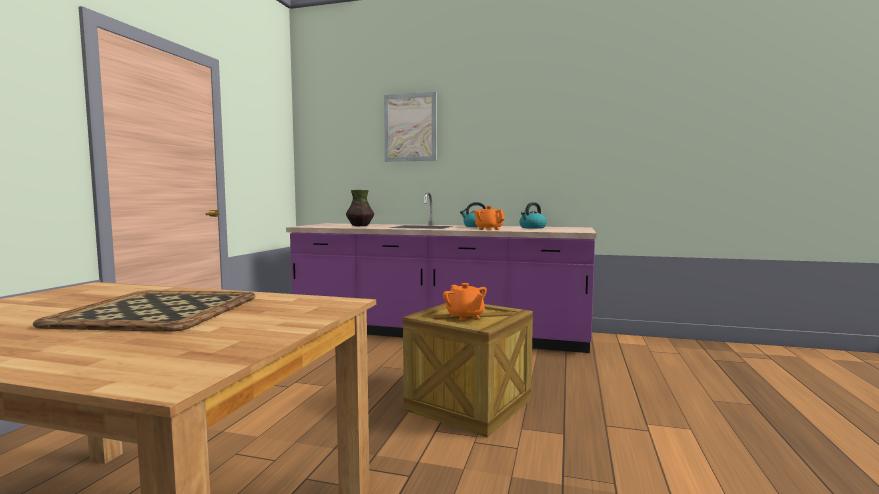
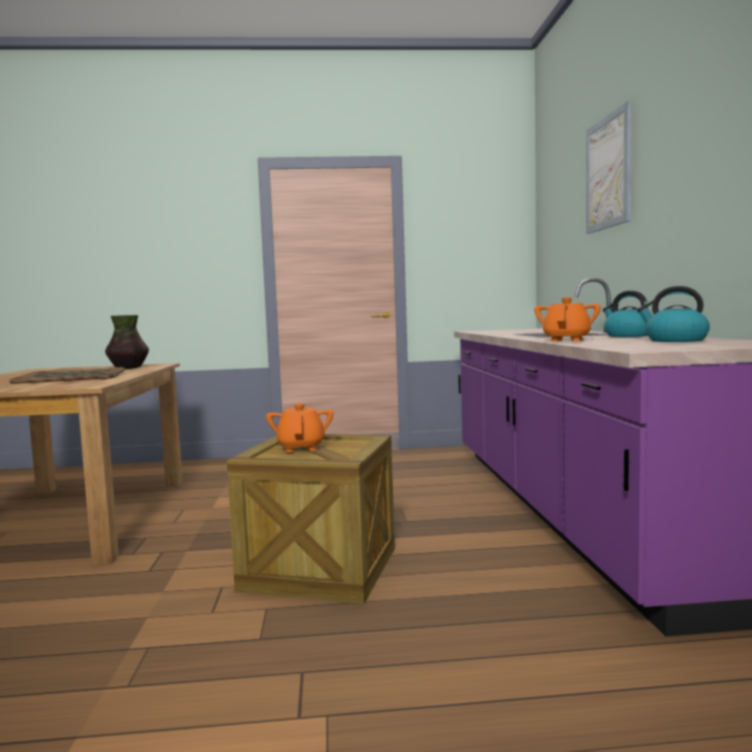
camera: 70 degrees right, 0 degrees up
(360, 226) = (520, 331): vase -> vase (128, 368)
(465, 316) = (301, 447): orange teapot -> orange teapot turned 135 degrees clockwise

